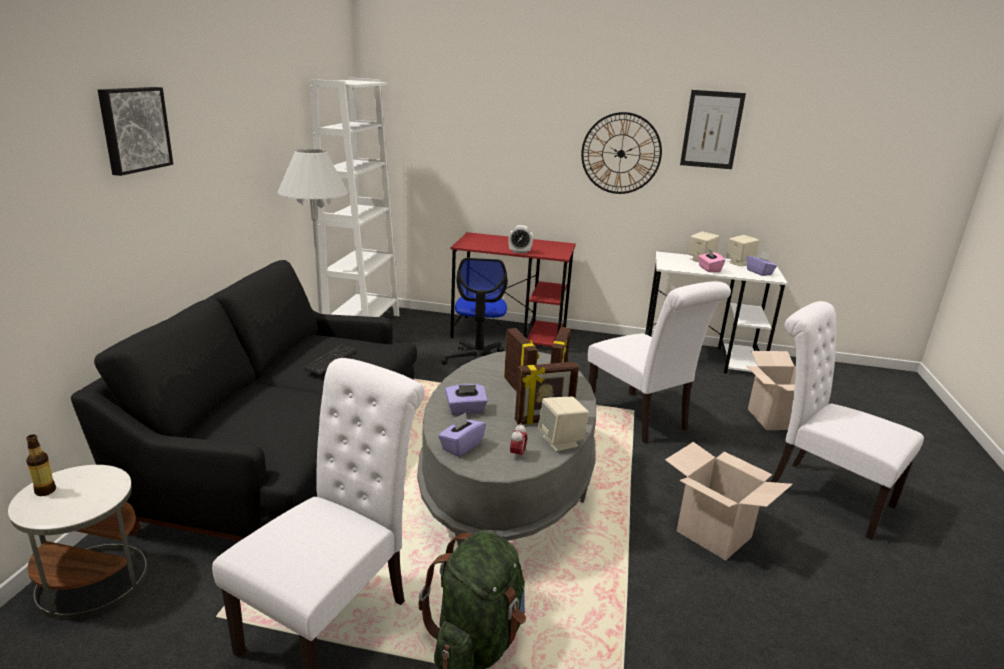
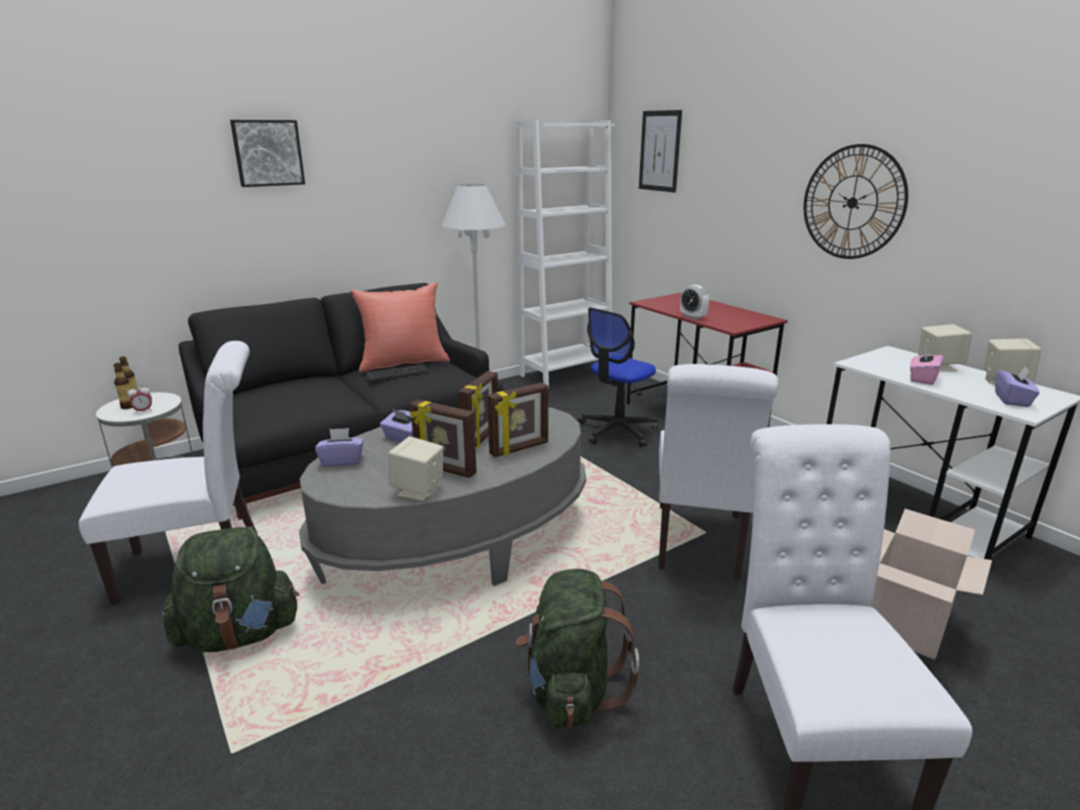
camera: 45 degrees right, 0 degrees up
(61, 500) = (128, 407): none -> bottle
(308, 349) = (403, 362): none -> red pillow
(517, 455) = (364, 484): alarm clock -> alarm clock (143, 411)
(711, 130) = (988, 165): picture -> picture (659, 151)
(713, 534) = (571, 690): cardboard box -> green backpack

